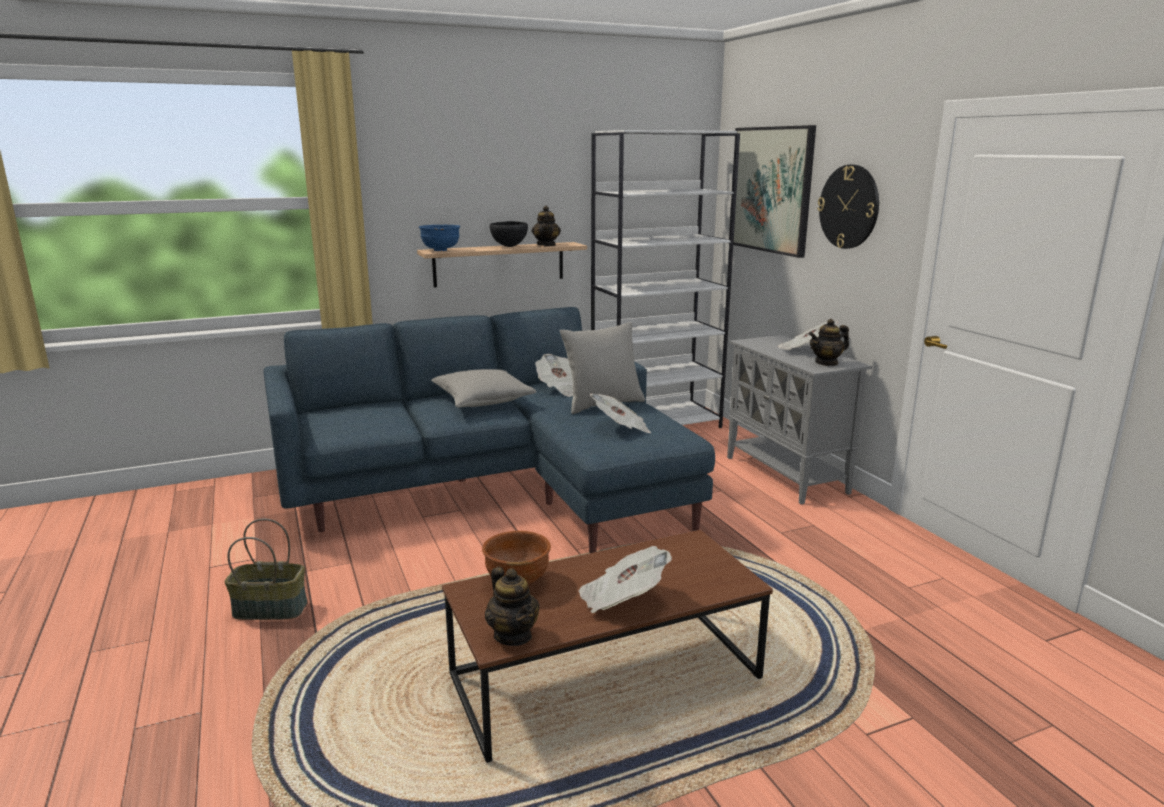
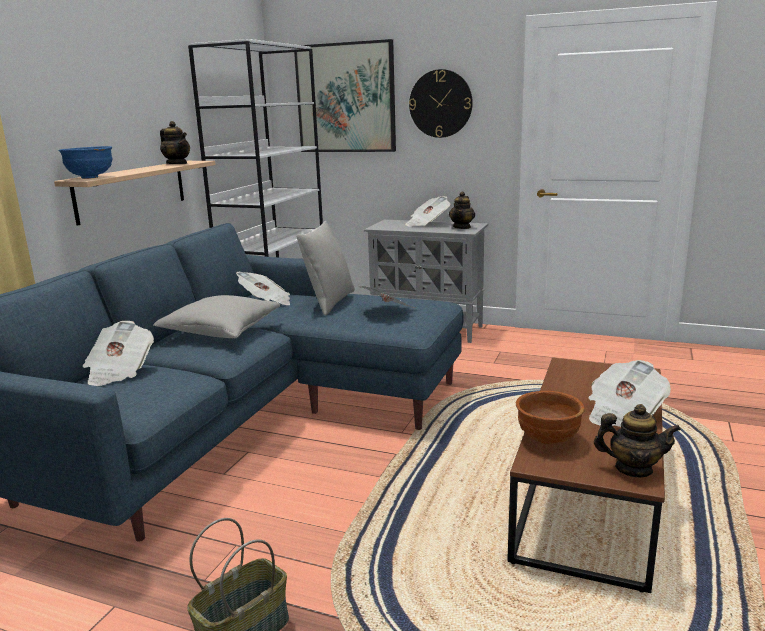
camera: 45 degrees left, 0 degrees up
(372, 406) = (118, 371): none -> newspaper
(509, 246) = (147, 168): black bowl -> none

